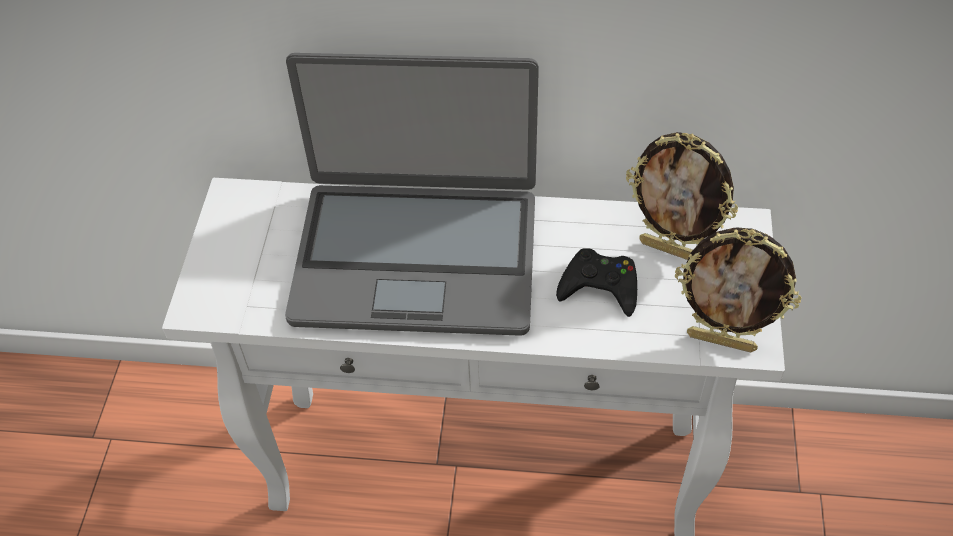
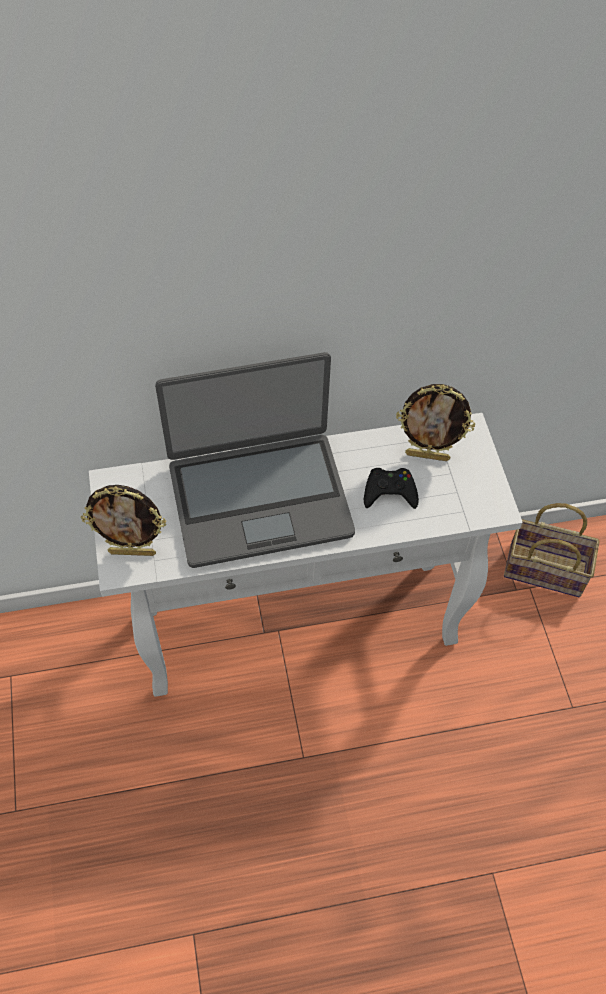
camera: 20 degrees left, 5 degrees up
(721, 341) = (478, 511): picture frame -> picture frame (133, 552)
(852, 474) = (547, 569): none -> basket

